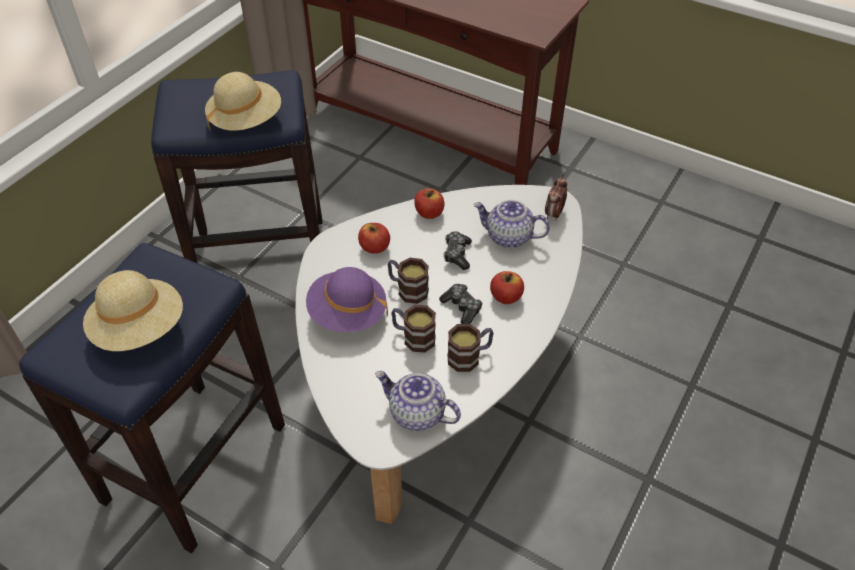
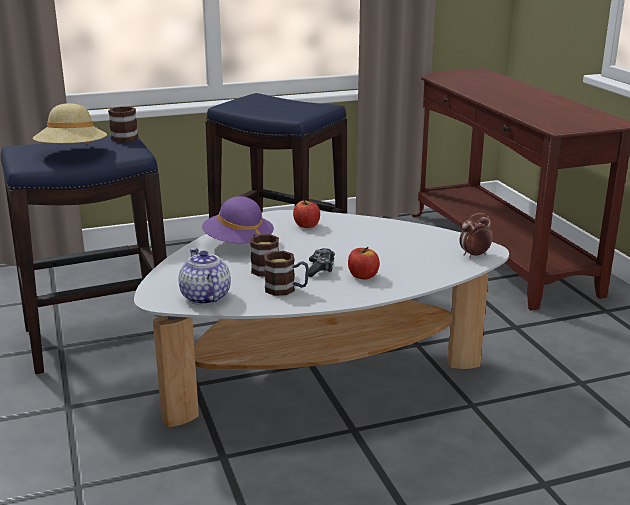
camera: 40 degrees right, 25 degrees down
(246, 120) = (274, 113): beige hat -> none
(407, 289) = (296, 248): mug -> mug (124, 137)
(429, 213) = (372, 224): apple -> none
(457, 254) = (360, 247): game controller -> none
(508, 237) = (415, 253): teapot -> none

